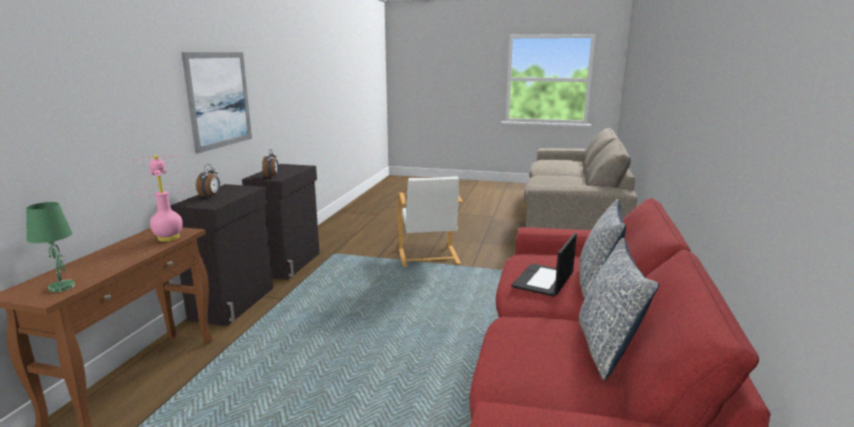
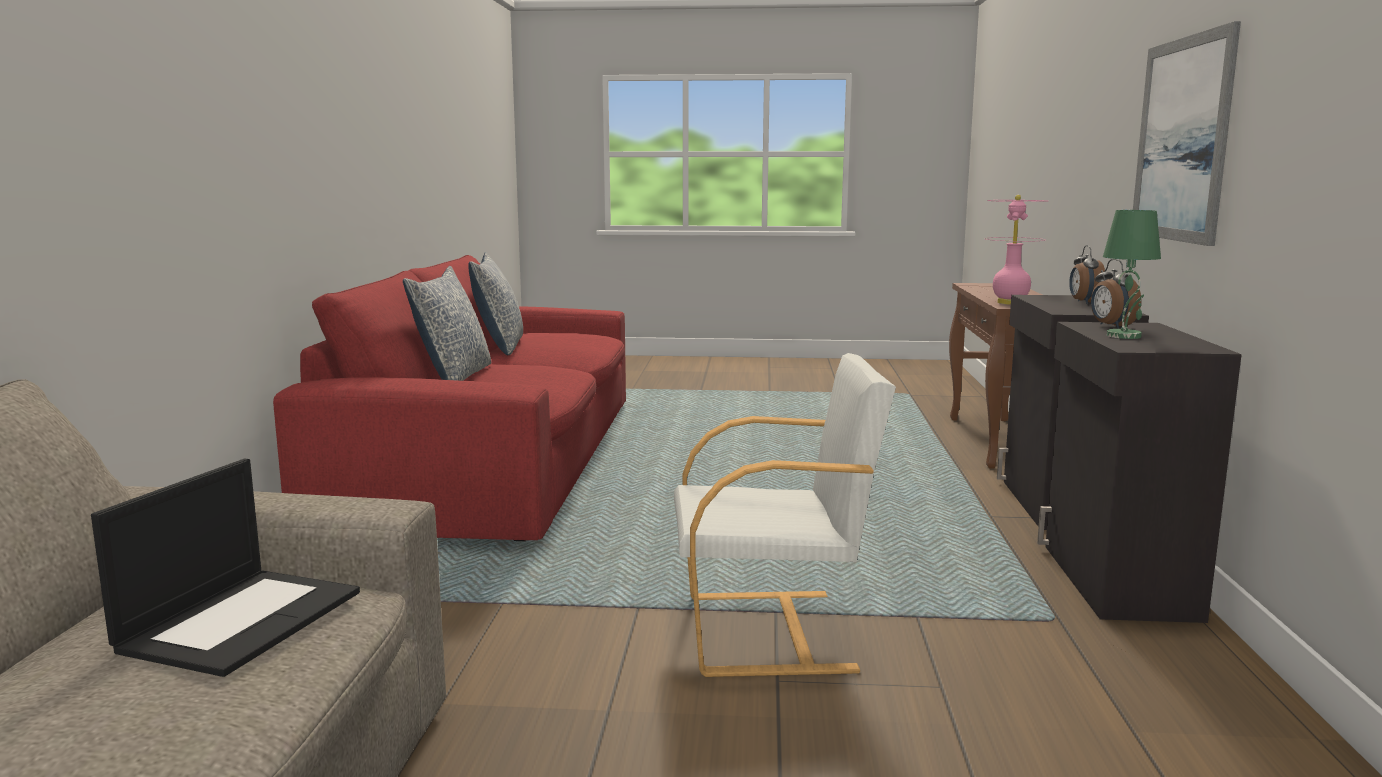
camera: 170 degrees right, 5 degrees down
(61, 287) = (981, 286): green table lamp -> green table lamp (1125, 336)
(428, 257) = (772, 632): white armchair -> white armchair turned 105 degrees clockwise
(543, 280) = (530, 371): laptop -> laptop (242, 619)

